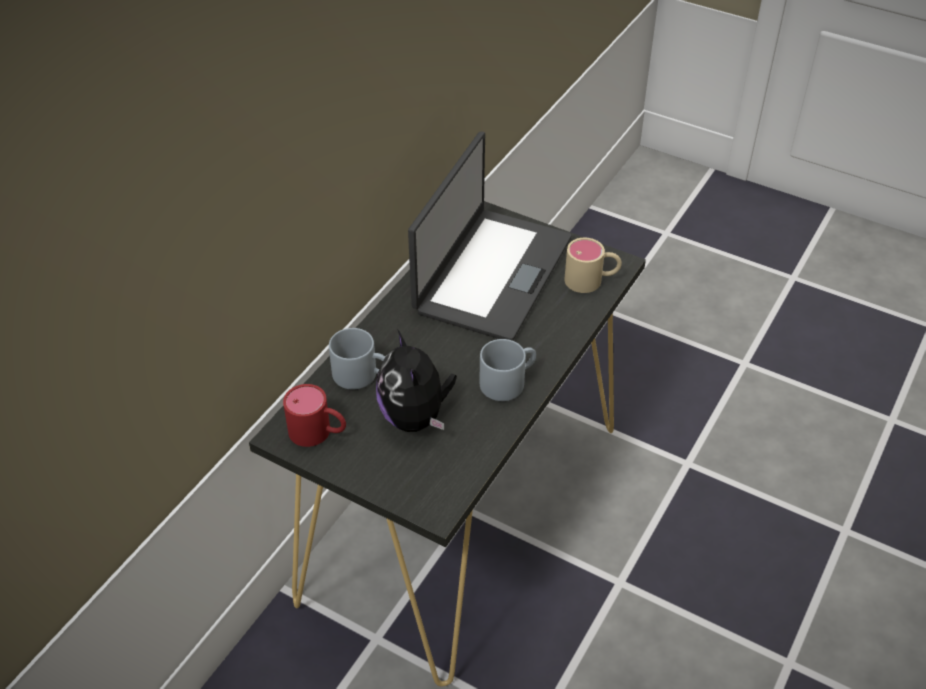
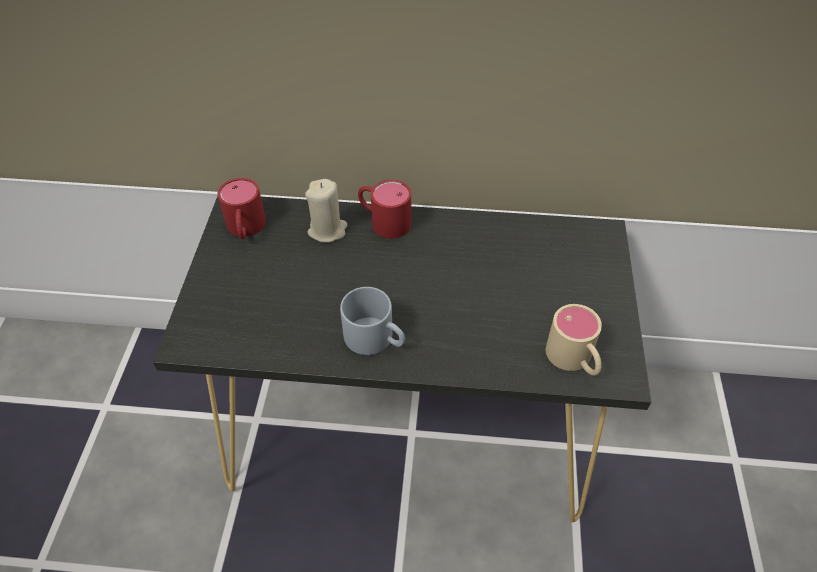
camera: 65 degrees right, 5 degrees up
(362, 374) = (327, 230): grey mug -> beige candle
(377, 334) = (383, 221): none -> red mug
(415, 417) = (292, 286): plush toy -> none
(491, 274) = (520, 271): laptop -> none

